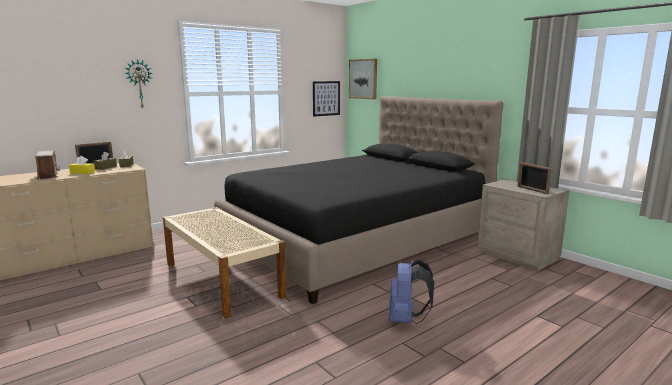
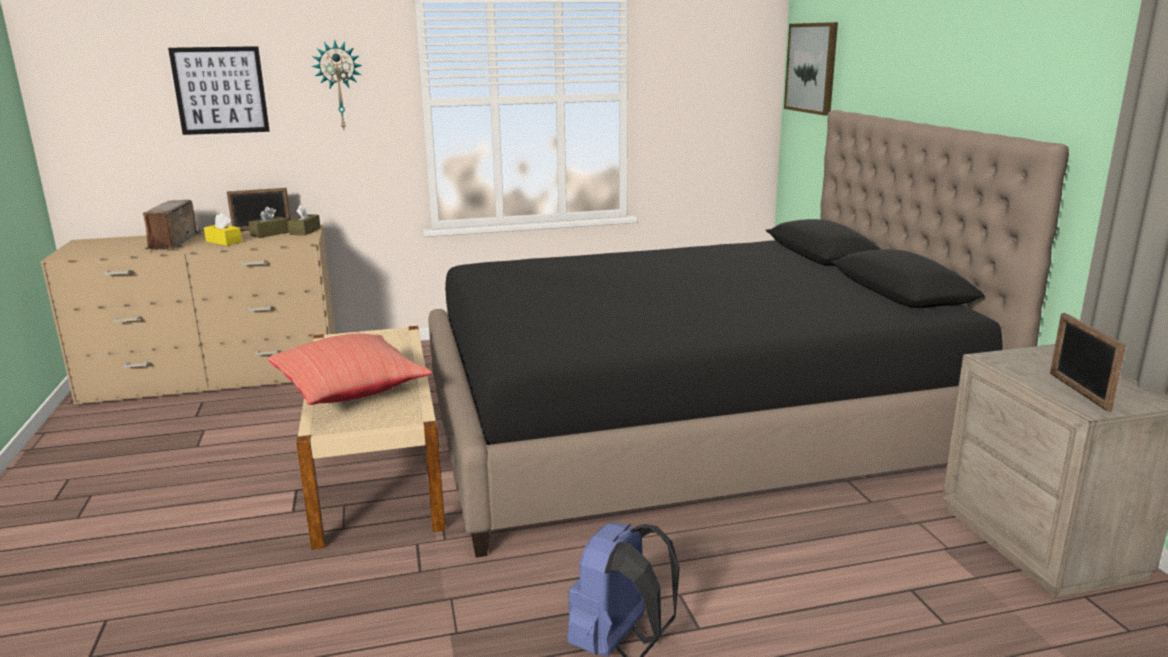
camera: 25 degrees right, 5 degrees up
(221, 235) = (351, 391): none -> red pillow
(326, 98) = (732, 109): picture -> picture (220, 90)

